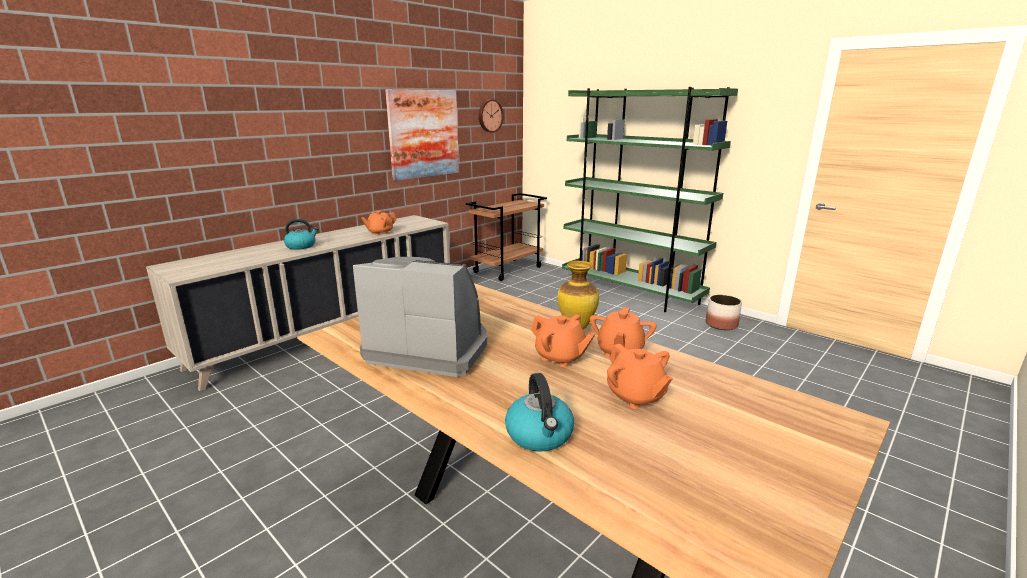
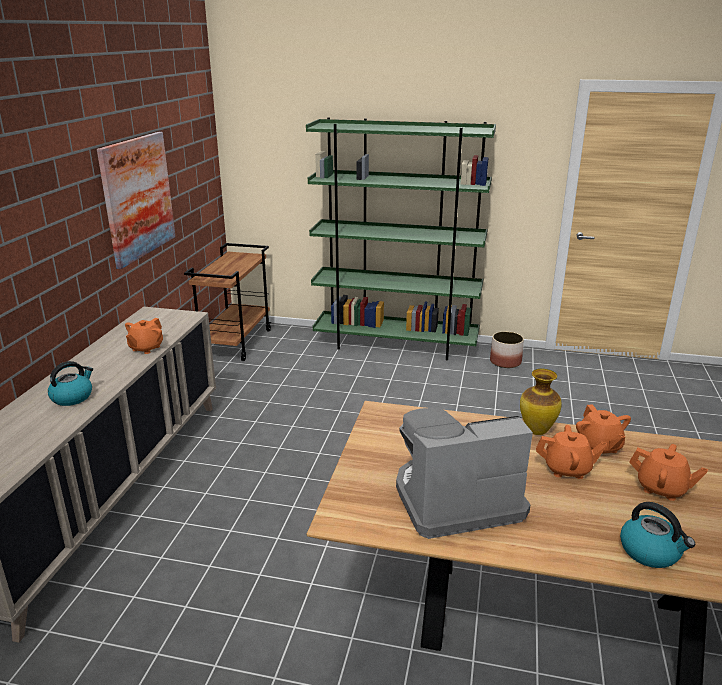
camera: 30 degrees left, 5 degrees up
(489, 116) = (191, 155): wall clock -> none

